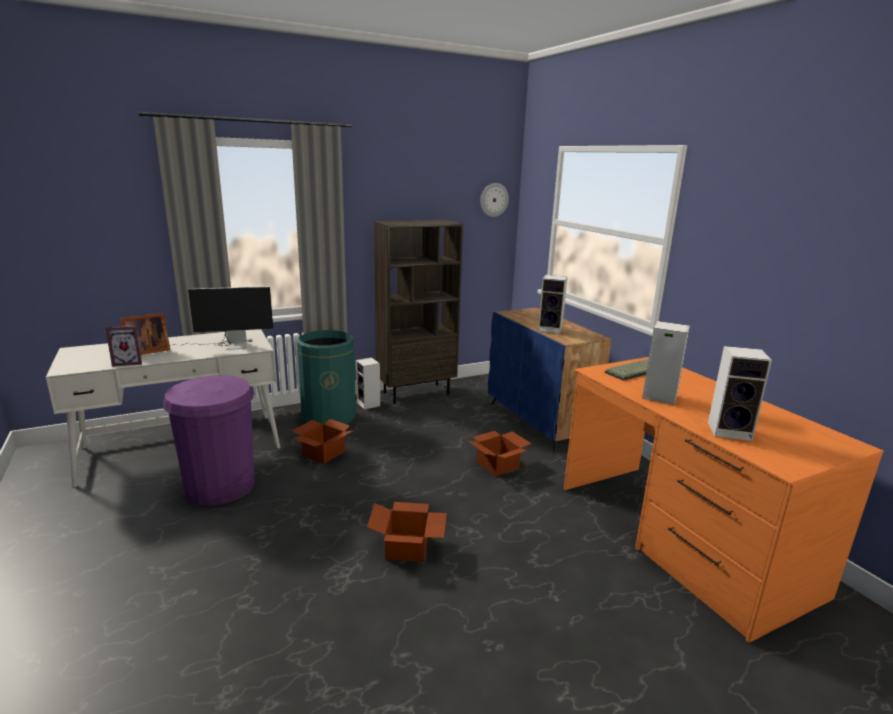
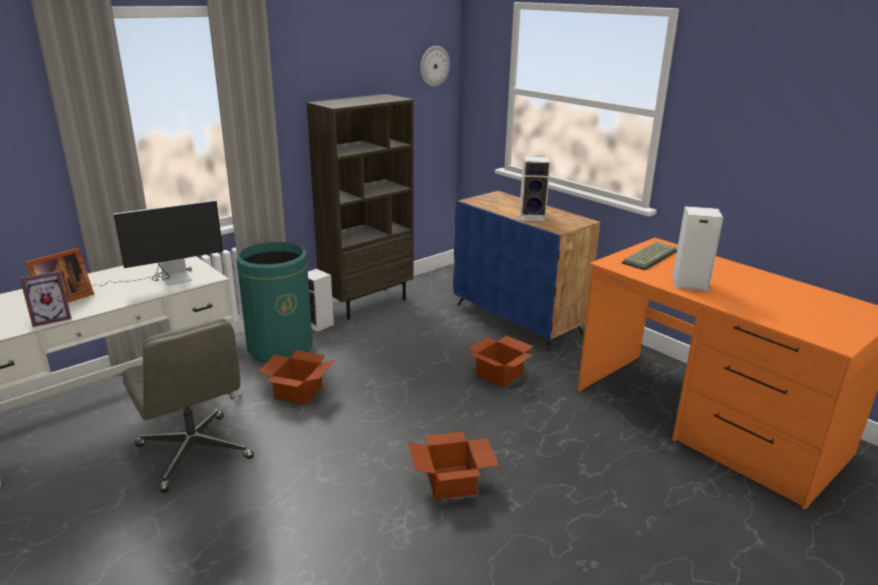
camera: 15 degrees left, 5 degrees up
(220, 486) = (195, 453): purple trash can -> grey office chair
(731, 431) = (774, 312): speaker -> none

